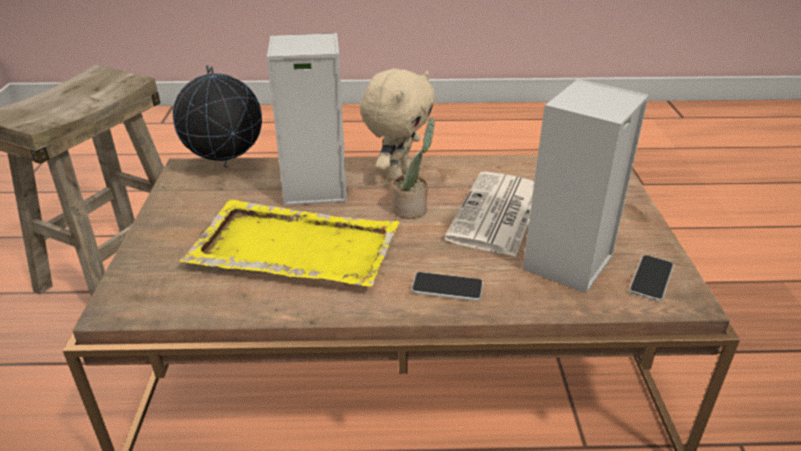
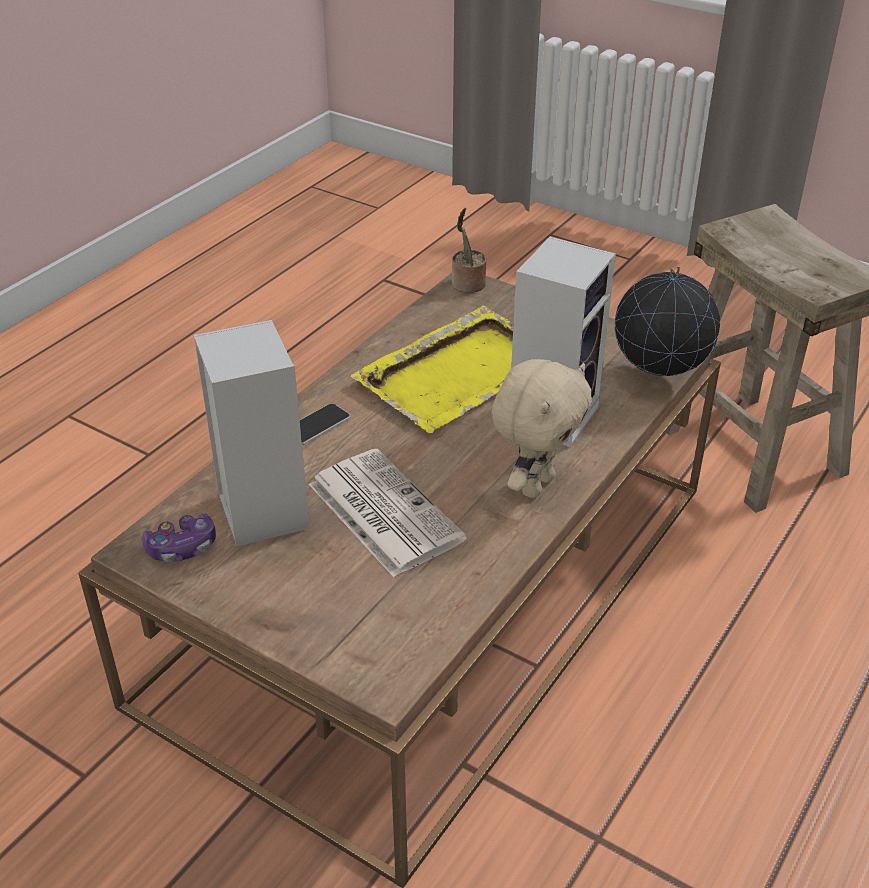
camera: 125 degrees right, 5 degrees up
(398, 173) = (535, 484): beige plush toy -> beige plush toy turned 120 degrees counterclockwise
(412, 209) = (452, 461): potted plant -> potted plant (467, 285)
(651, 279) = (182, 548): phone -> game controller

